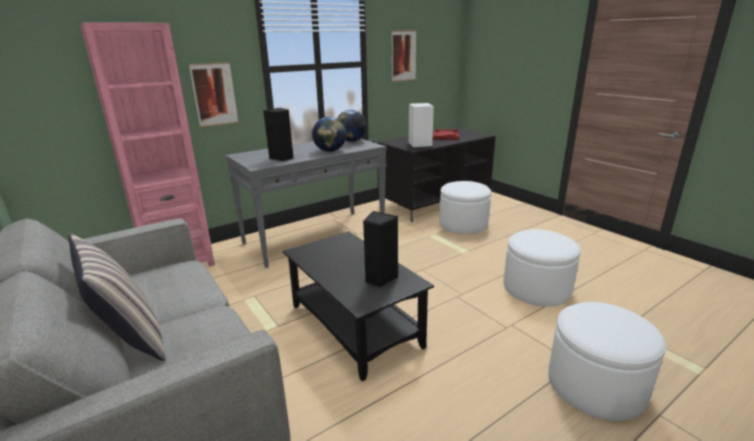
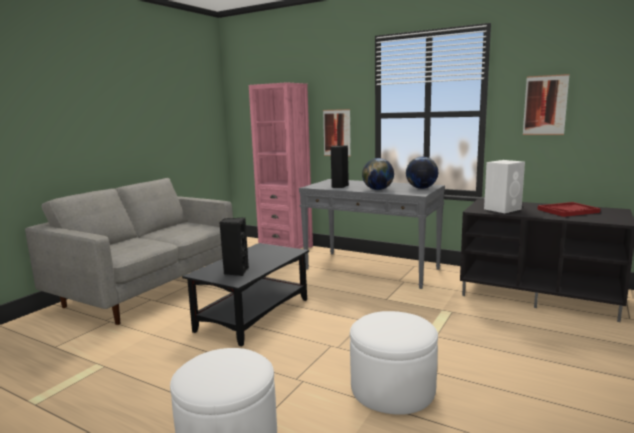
camera: 65 degrees right, 10 degrees down
(130, 339) = (135, 238): pillow -> none
(463, 224) = (503, 321): white ottoman -> none

